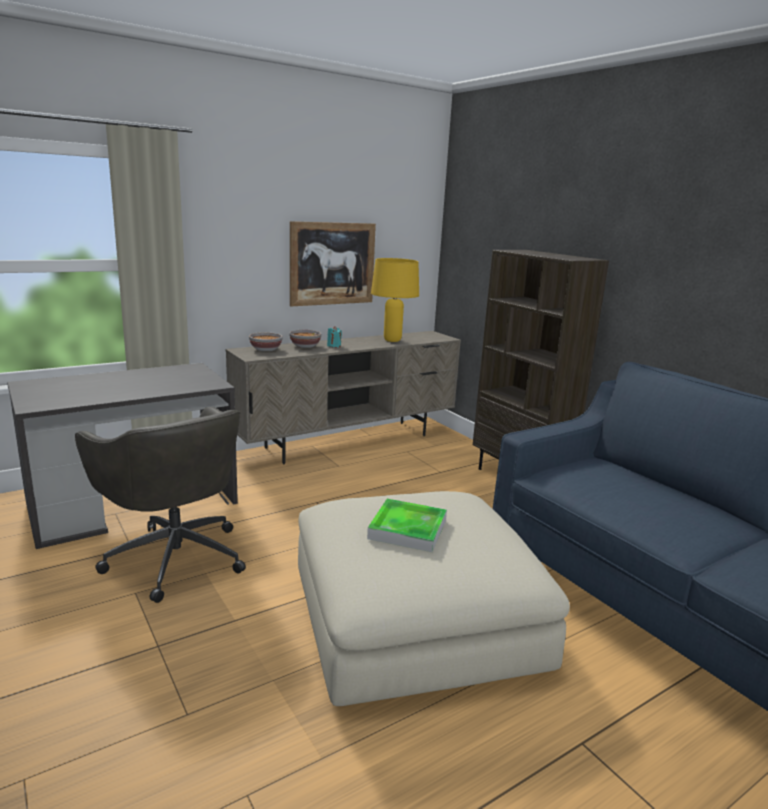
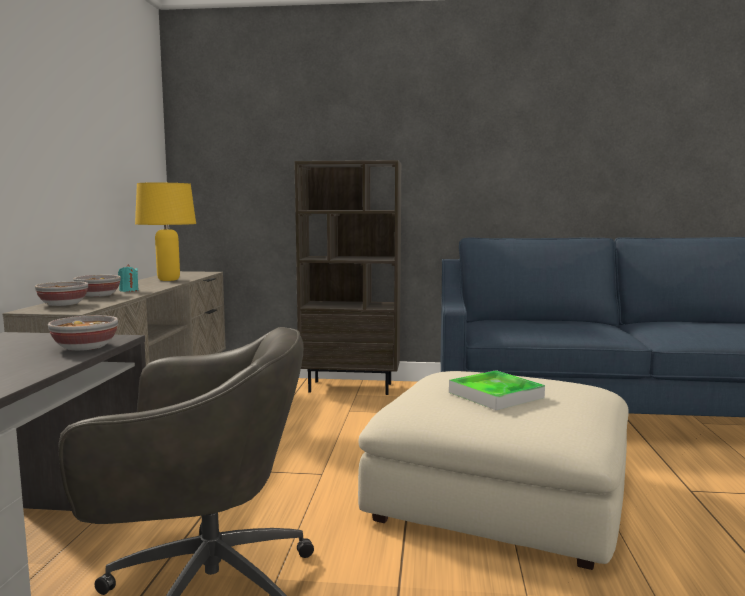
camera: 50 degrees left, 10 degrees down
(186, 387) = (85, 348): none -> bowl
(332, 263) = (93, 189): picture -> none

